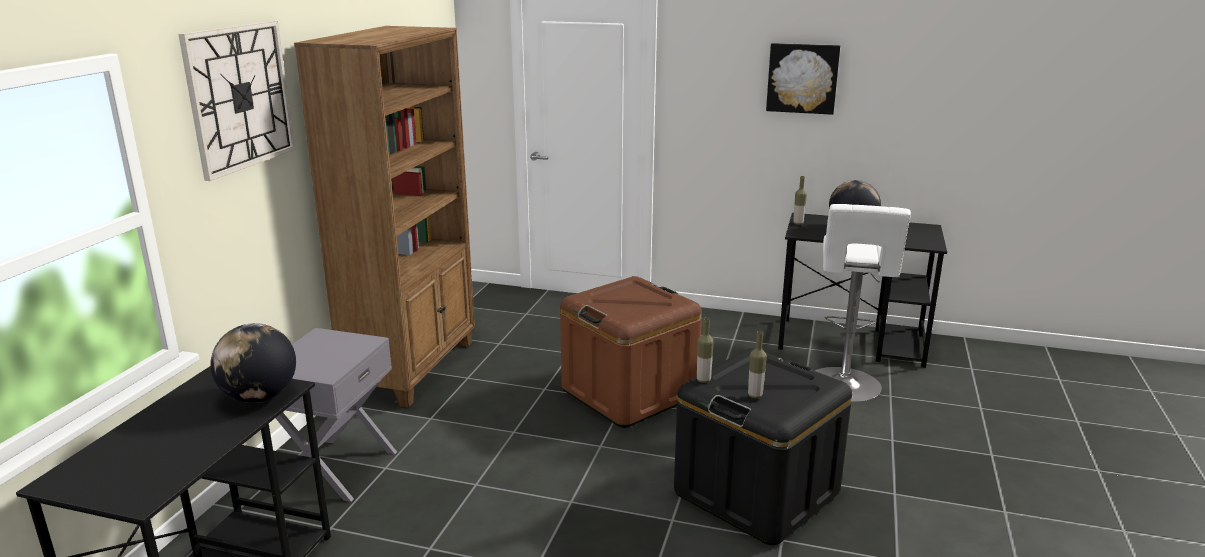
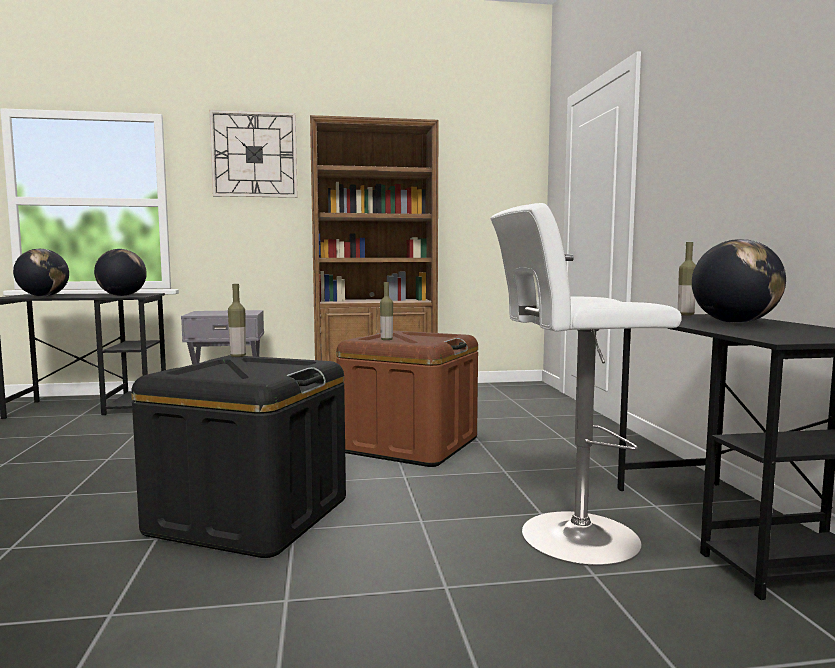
camera: 65 degrees right, 15 degrees down
(164, 465) = (43, 296): none -> globe
(755, 395) = (212, 367): bottle -> bottle (386, 339)
(802, 78) = (745, 110): picture -> none

